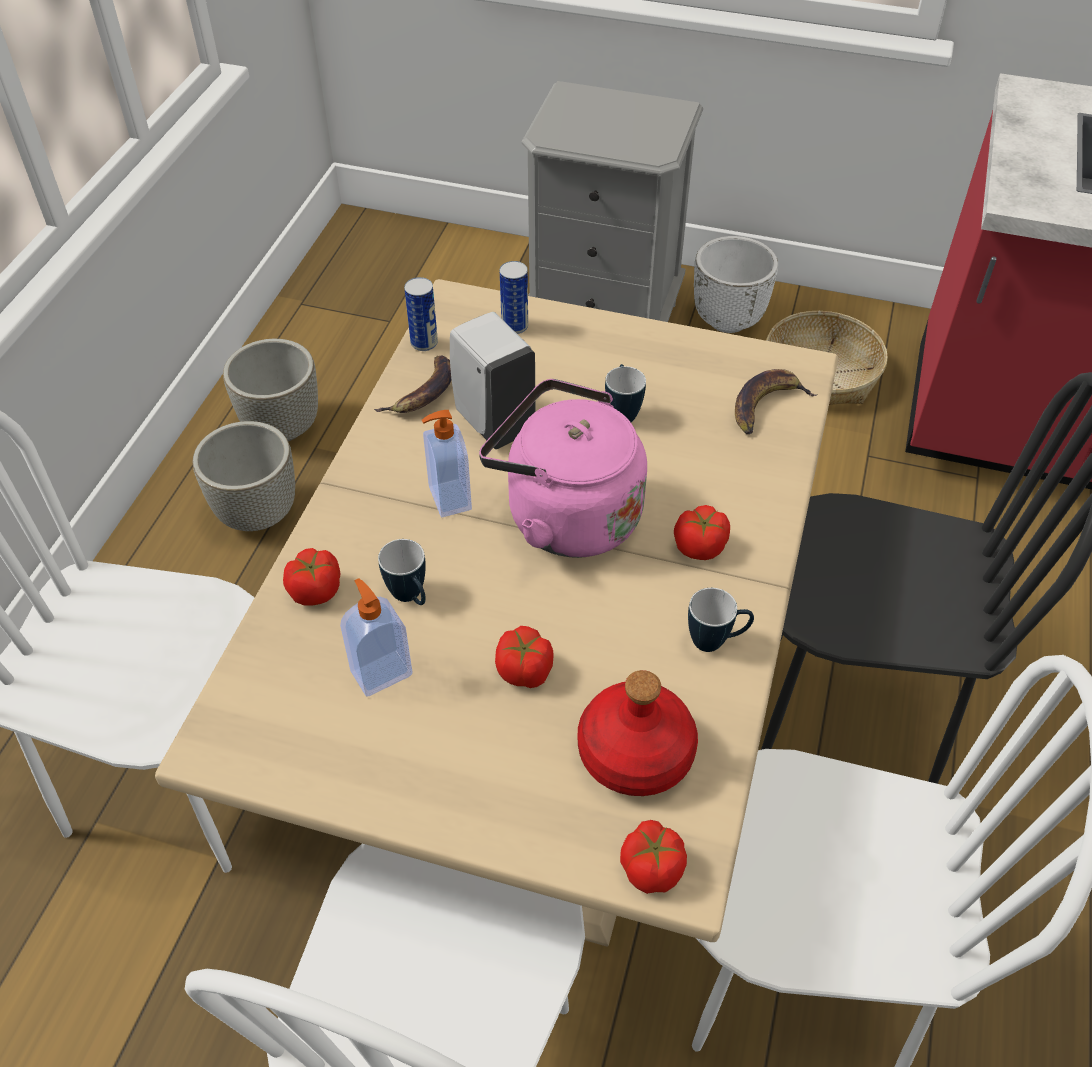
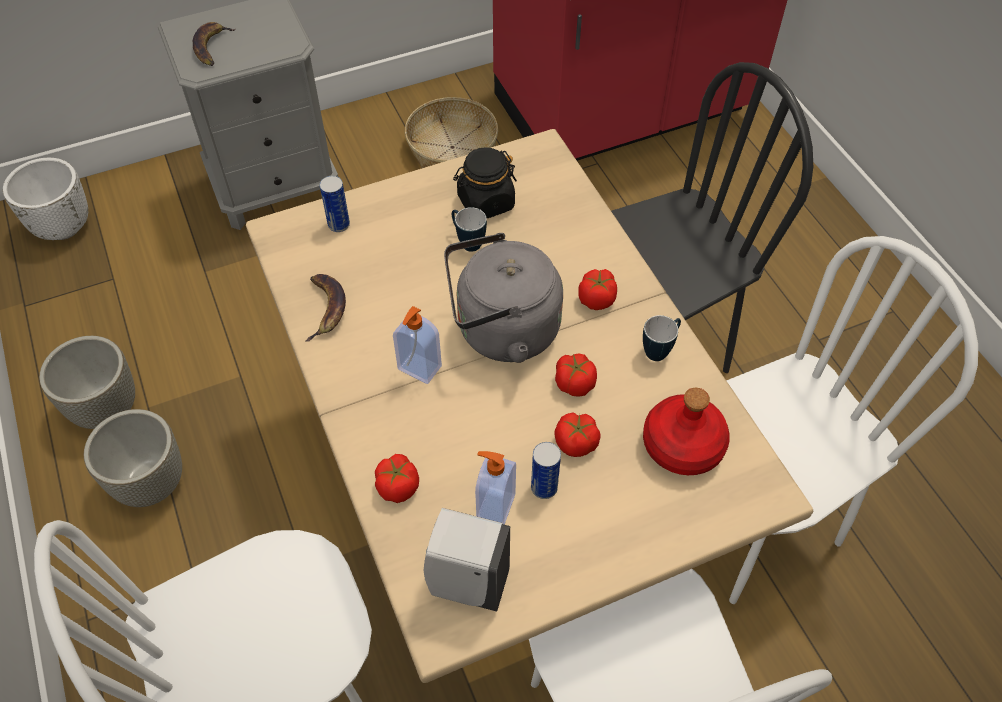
camera: 40 degrees left, 5 degrees up
(411, 598) = (463, 448): mug -> none
(424, 343) = (288, 273): can -> can (544, 488)
(493, 421) = (393, 299): white soap dispenser -> white soap dispenser (466, 583)
(565, 515) = (501, 331): pink kettle -> grey kettle
(651, 868) = (752, 501): tomato -> tomato (574, 383)
(681, 385) = (485, 202): none -> black jar
(728, 320) = (361, 142): white planter -> white planter (63, 227)
(766, 405) = (547, 186): banana -> banana (212, 47)

